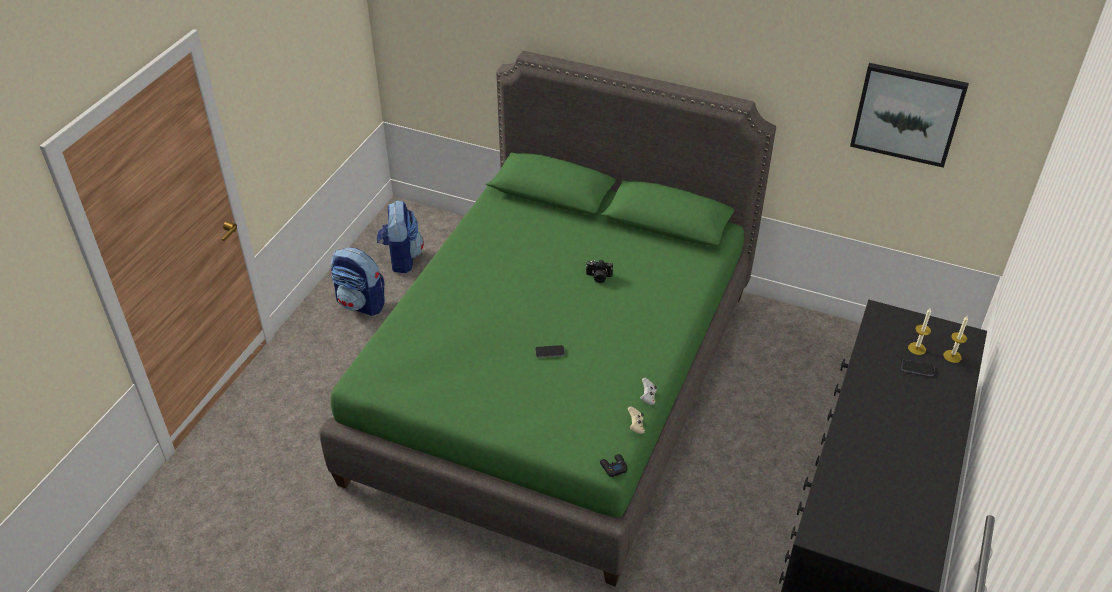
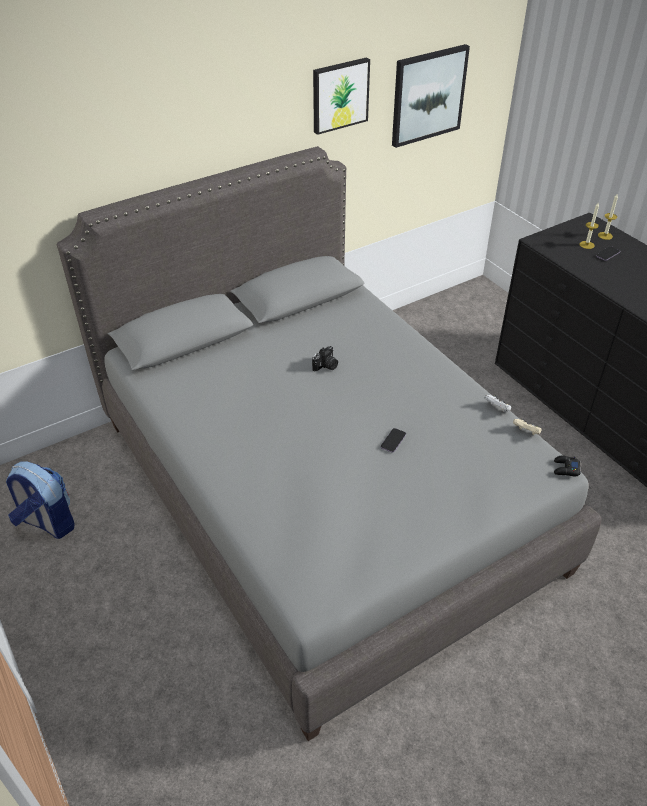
camera: 55 degrees left, 0 degrees up
(361, 303) = (73, 589): backpack -> none
(555, 382) = (321, 494): green bed -> grey bed
(793, 66) = (339, 95): none -> picture

